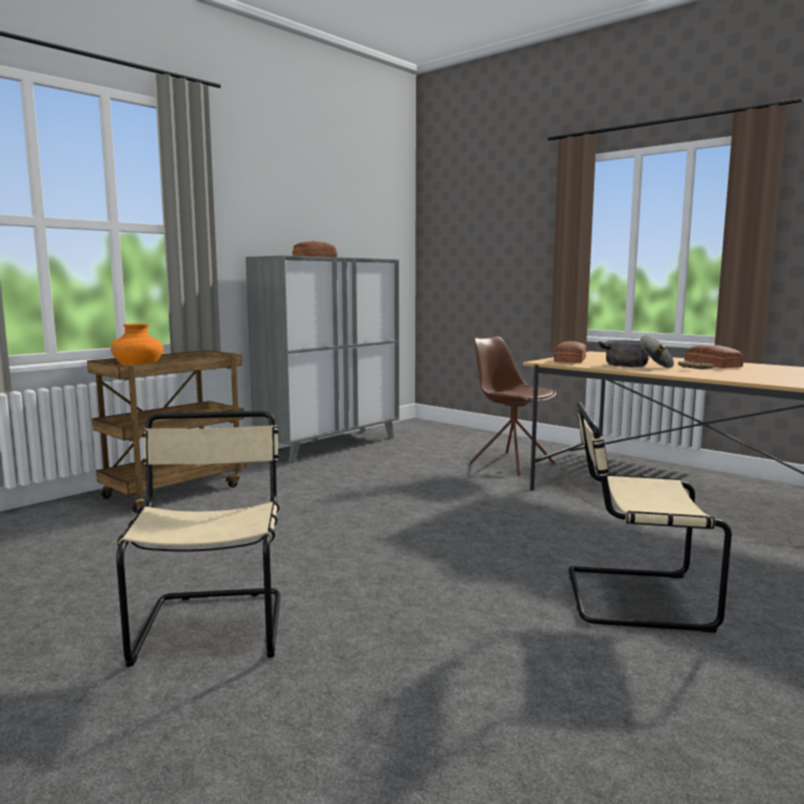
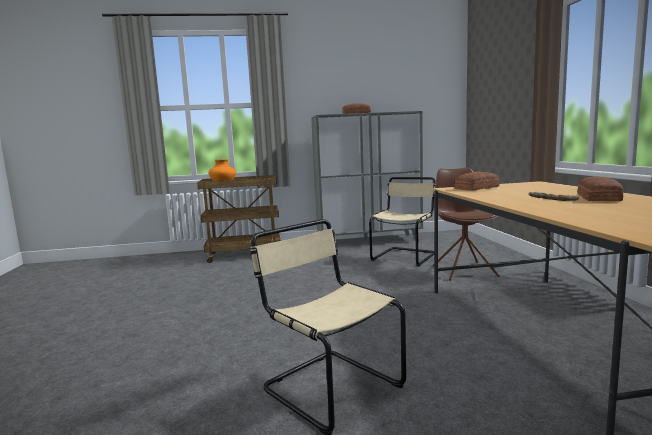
camera: 40 degrees right, 0 degrees up
(212, 624) = (124, 323): beige chair -> beige chair (404, 256)
(637, 365) = (512, 194): cooking pot -> none

